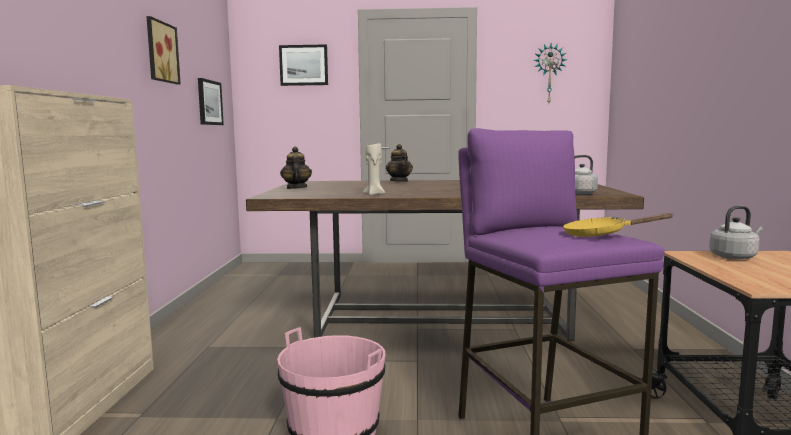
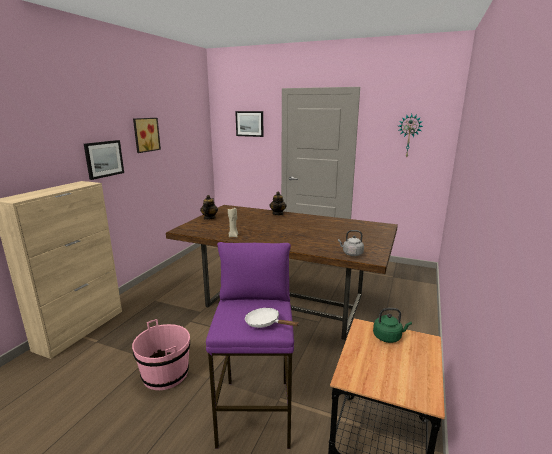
camera: 20 degrees right, 10 degrees up
(209, 102) = (189, 151): picture -> picture (104, 159)
(601, 235) = (265, 323): yellow frying pan -> white frying pan
(734, 257) = (388, 337): grey kettle -> green kettle

